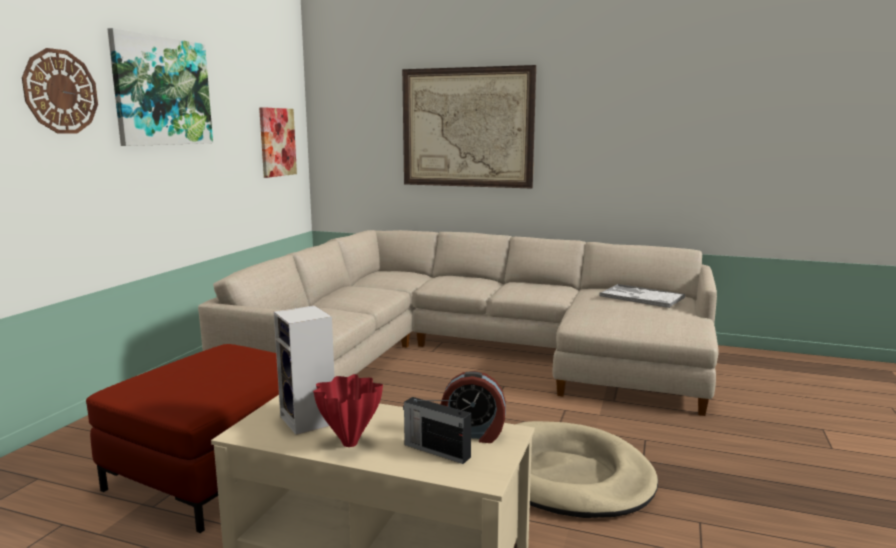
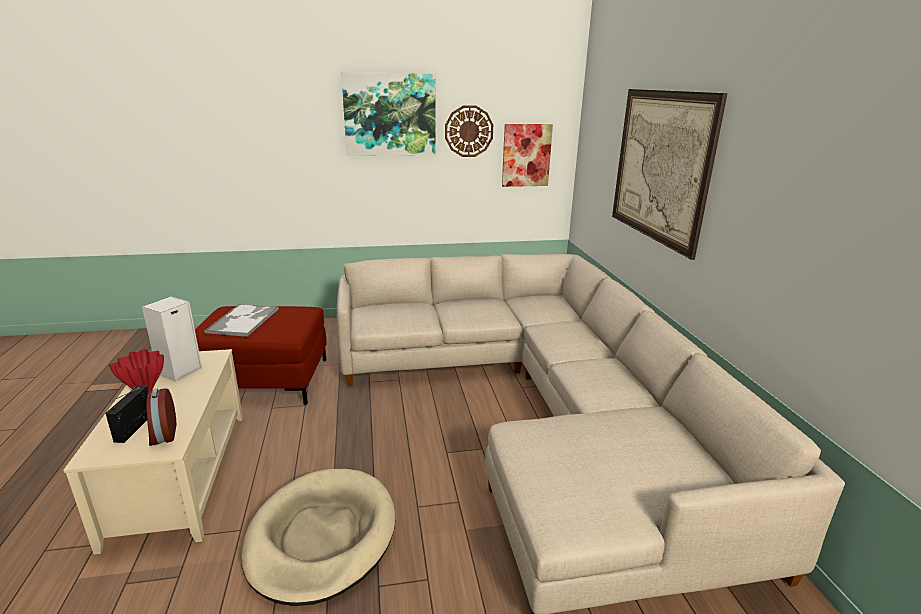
camera: 60 degrees right, 10 degrees up
(60, 92) = (301, 119): wall clock -> wall clock (469, 131)
(641, 297) = (655, 453): tray -> tray (244, 320)

